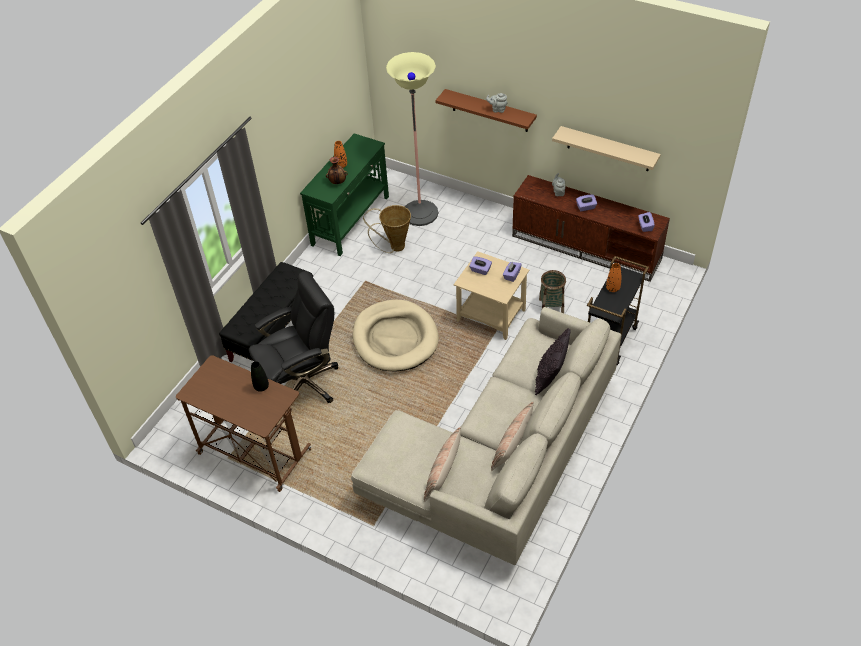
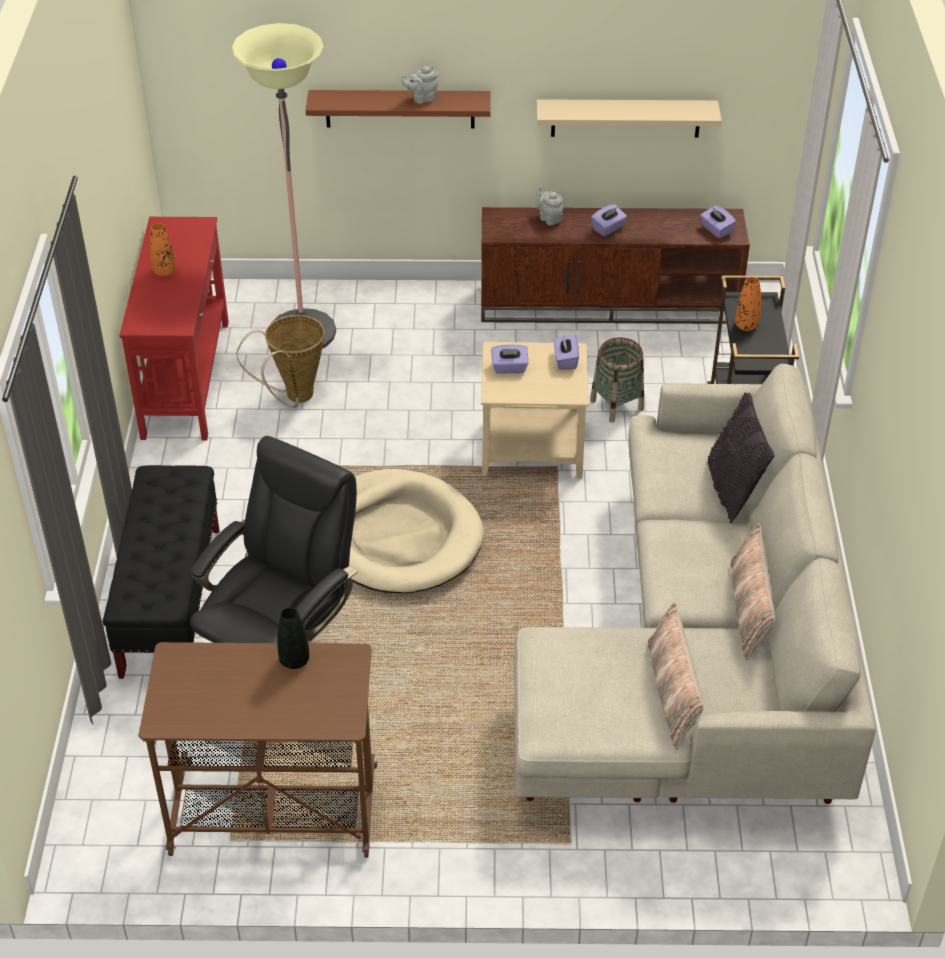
camera: 30 degrees left, 5 degrees down
(337, 182) = (178, 299): vase -> none
(351, 220) = (187, 378): green console table -> red console table

